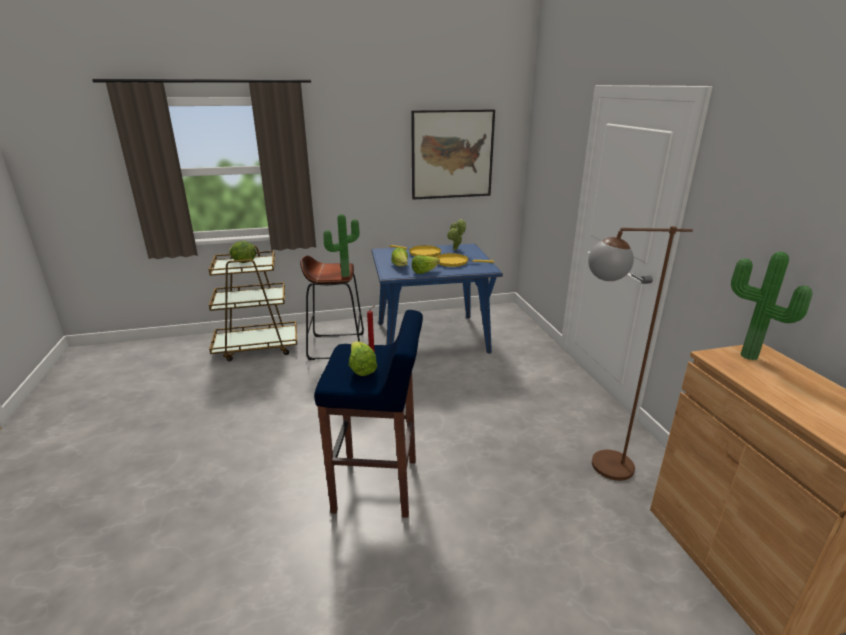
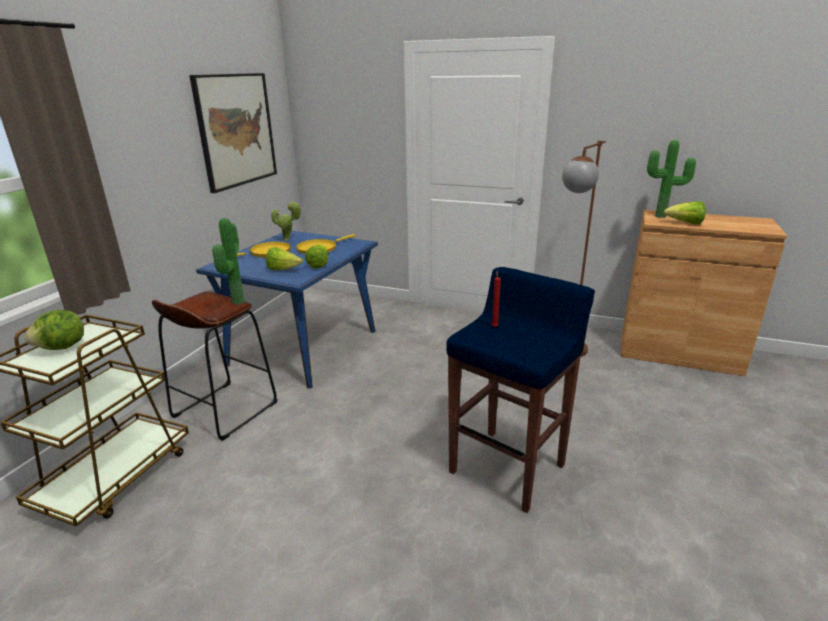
camera: 55 degrees left, 0 degrees up
(361, 368) = (522, 338): lettuce -> lettuce (685, 223)

